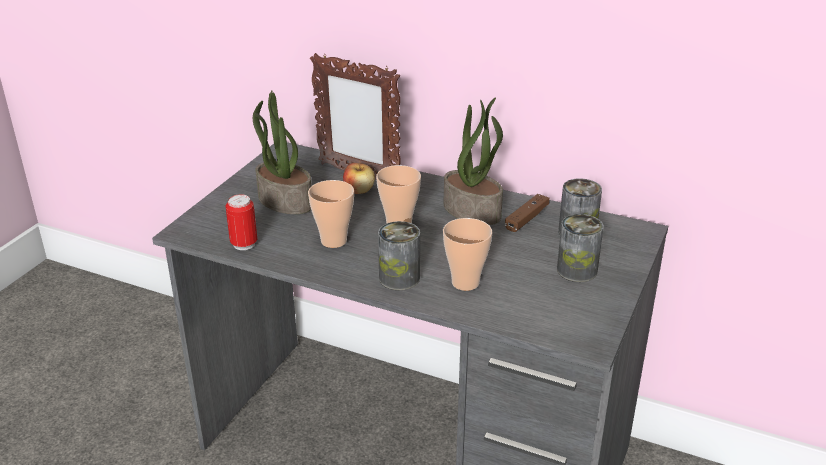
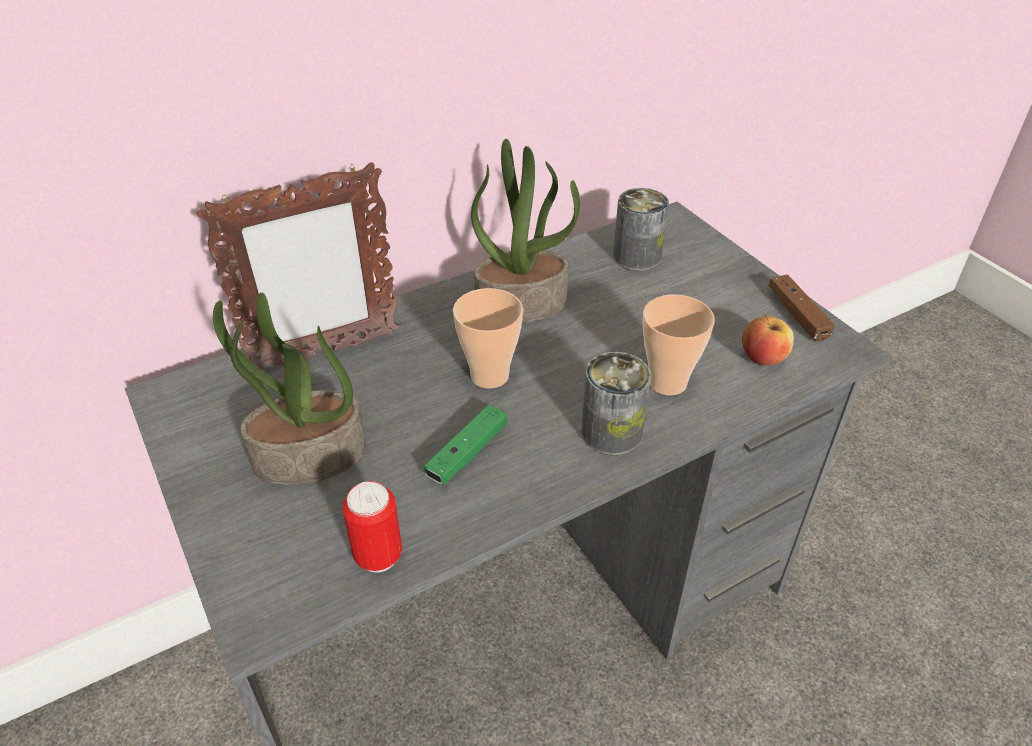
camera: 55 degrees left, 10 degrees up
(333, 241) = (467, 453): cup -> green game controller
(359, 190) = (368, 372): apple -> apple (763, 357)
(526, 218) = (578, 275): brown game controller -> brown game controller (797, 315)
(577, 270) = (709, 293): can -> none

